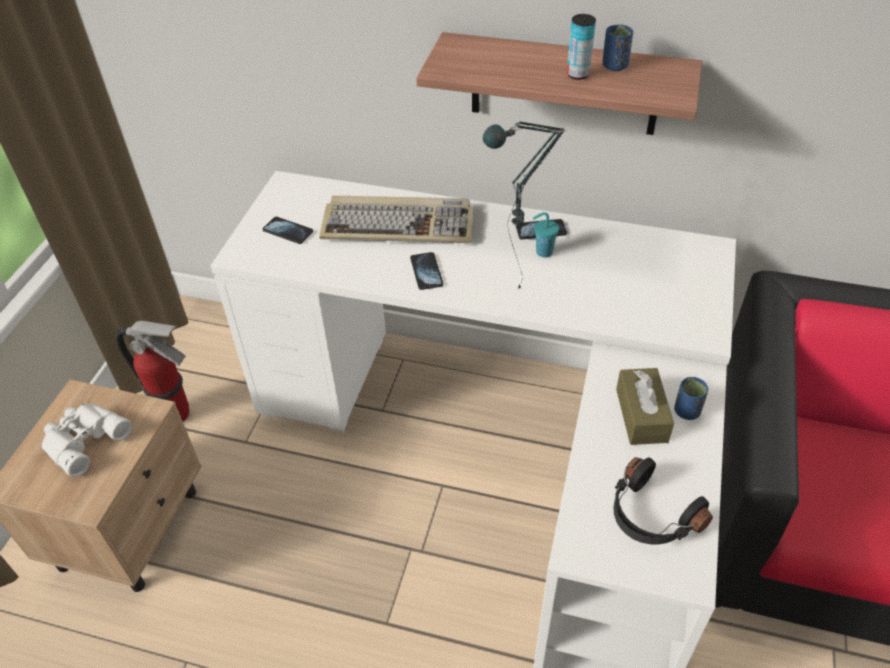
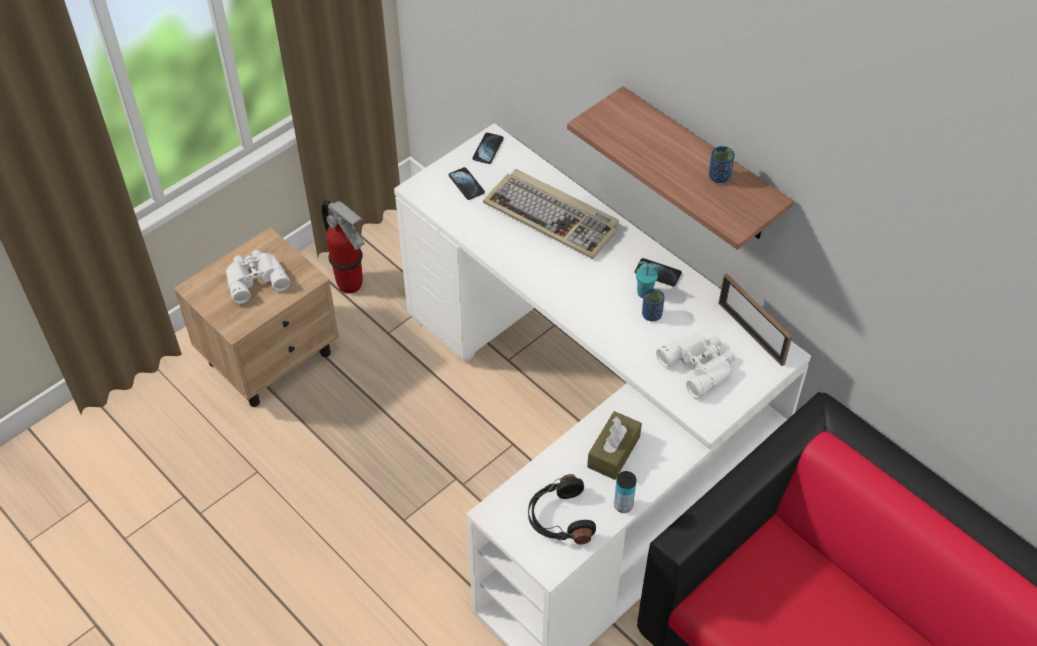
camera: 30 degrees right, 5 degrees up
(426, 272) = (542, 267): phone -> phone (488, 149)
(515, 299) = (590, 321): table lamp -> none
(578, 74) = (684, 172): can -> can (623, 505)
(653, 291) = (700, 365): none -> white binoculars
(669, 243) = (751, 333): none -> picture frame
(686, 411) = (648, 466): blue cup -> blue cup (651, 315)

